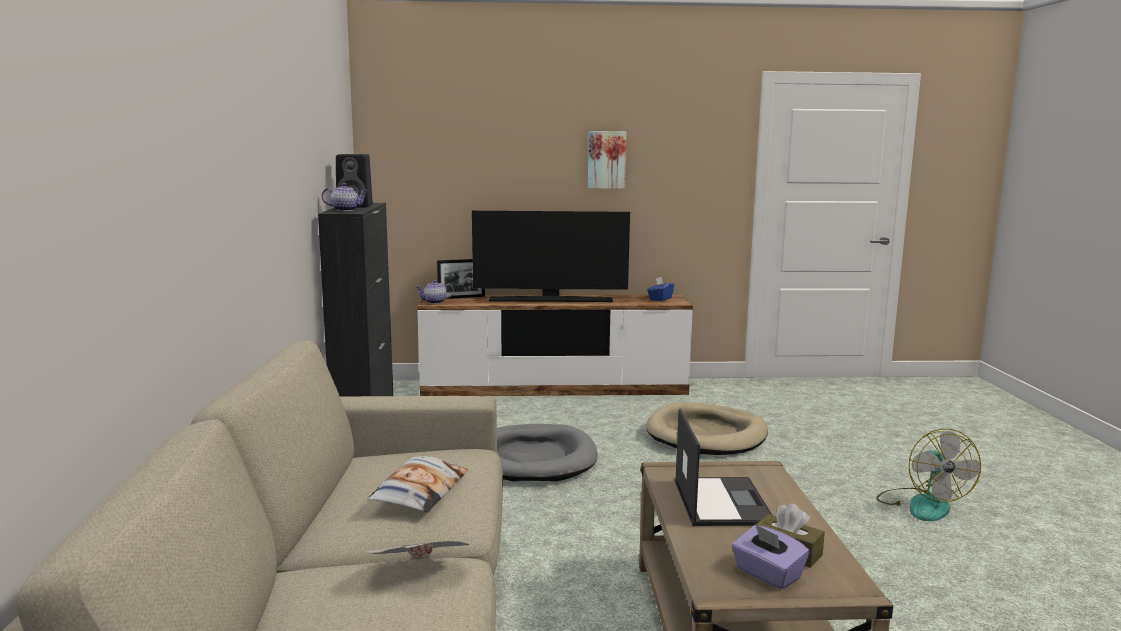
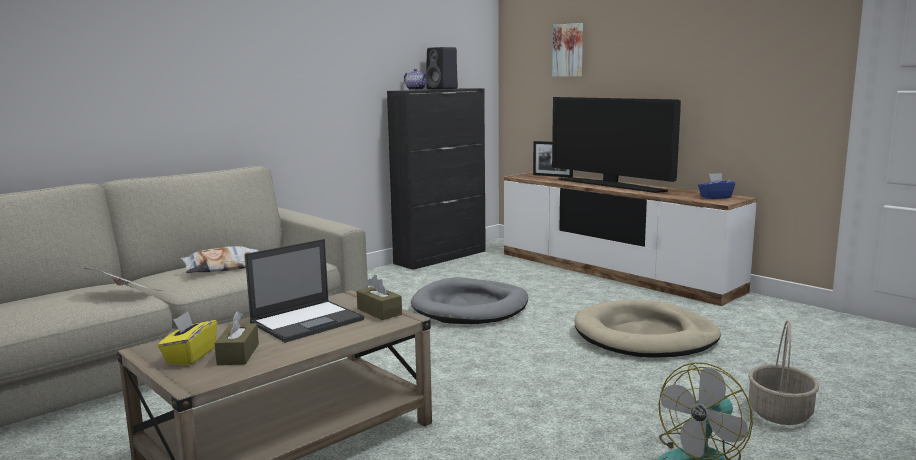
camera: 50 degrees right, 0 degrees up
(435, 302) = (522, 176): teapot -> none
(606, 159) = (685, 46): picture -> picture (568, 50)
(734, 470) = (379, 312): none -> brown tissue box
(767, 574) = (190, 356): purple tissue box -> yellow tissue box
(880, 458) = (779, 412): none -> basket

